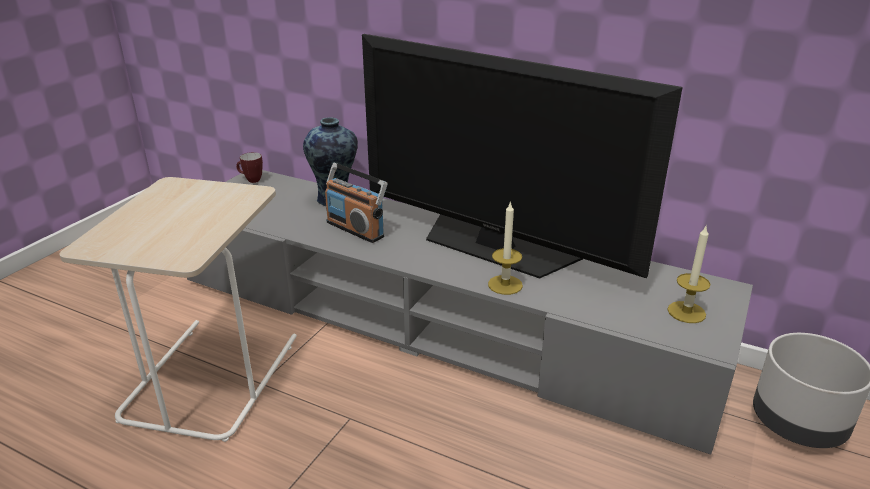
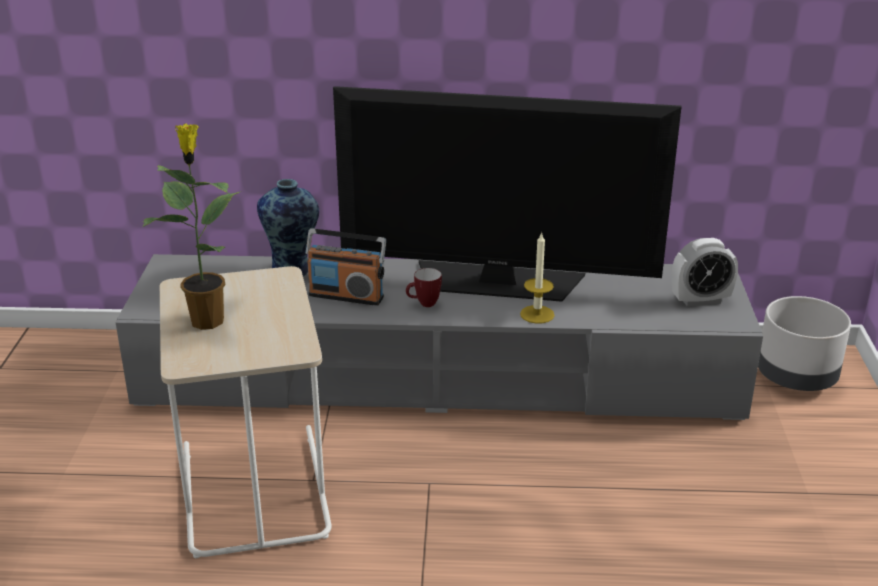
camera: 25 degrees left, 0 degrees up
(153, 214) = (207, 319): none -> potted plant
(251, 180) = (171, 269): mug -> mug (424, 304)
(686, 312) = (700, 300): candle -> alarm clock

